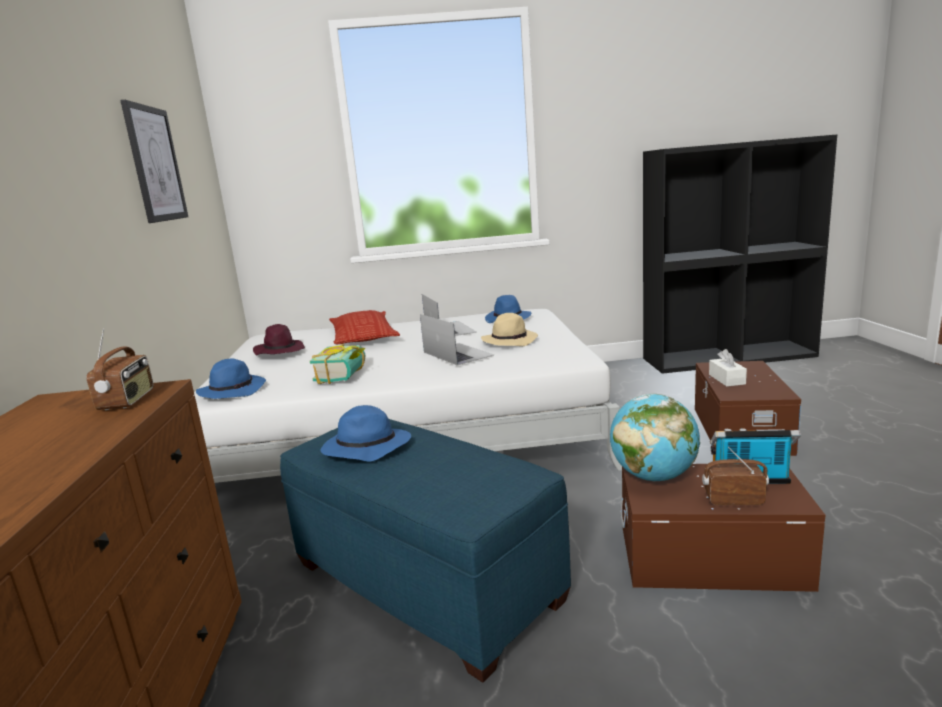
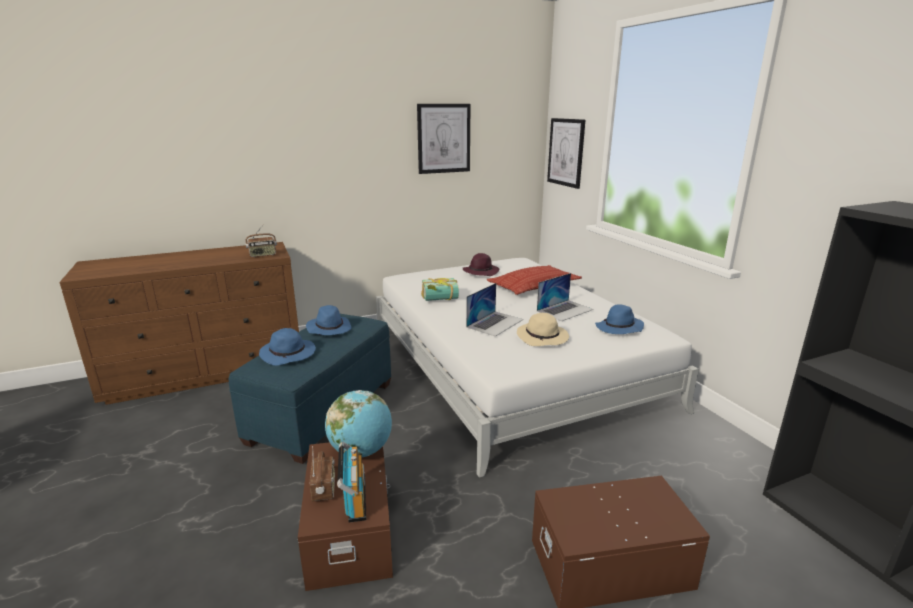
camera: 70 degrees right, 5 degrees up
(233, 390) = (412, 279): blue hat -> blue hat (288, 354)
(272, 182) = (566, 152): none -> picture
(726, 379) = (607, 497): white tissue box -> none

